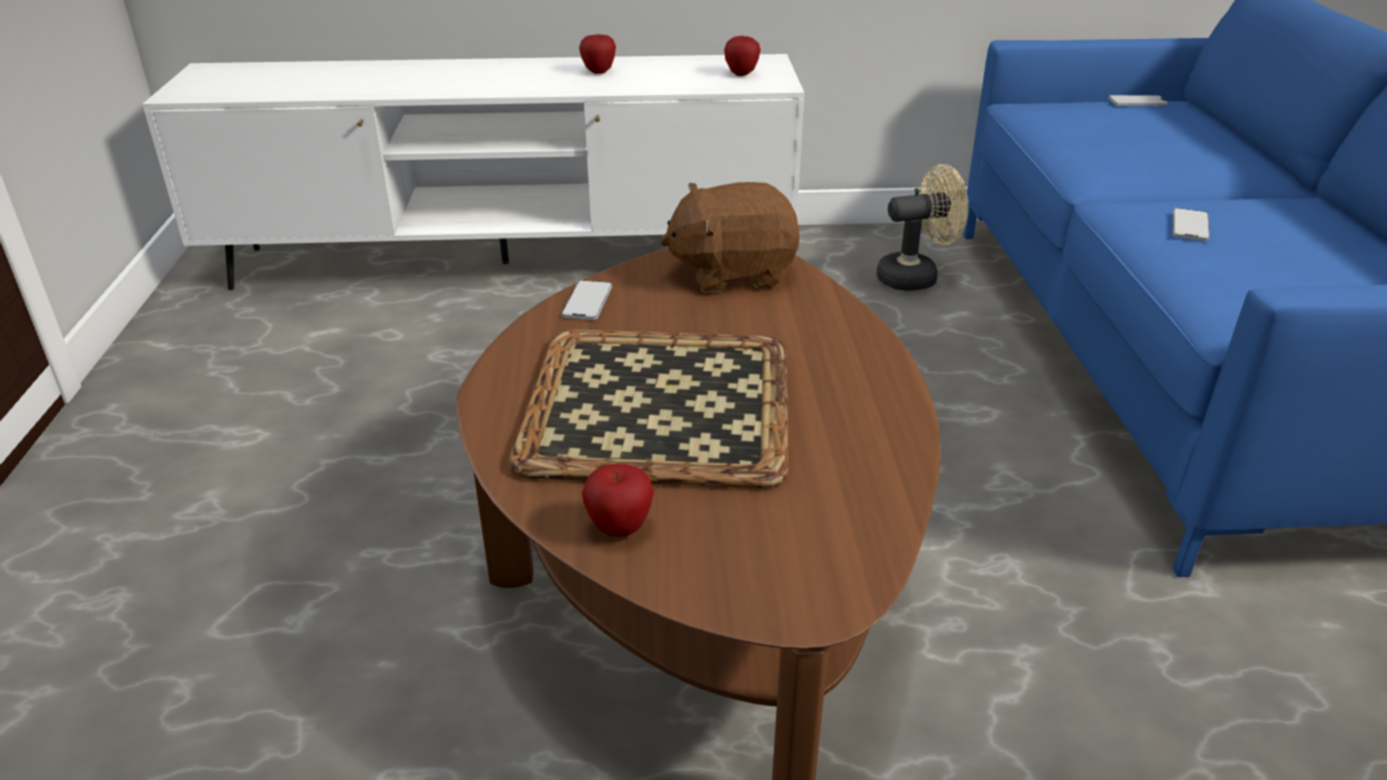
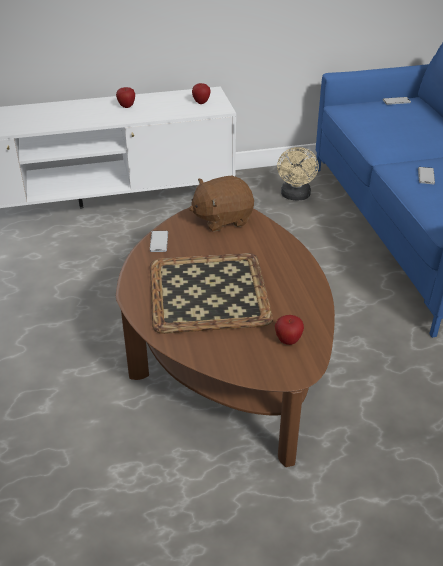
camera: 10 degrees left, 5 degrees up
(619, 528) = (209, 351): apple -> apple (288, 341)
(916, 277) = (295, 196): beige fan -> beige fan turned 120 degrees clockwise

